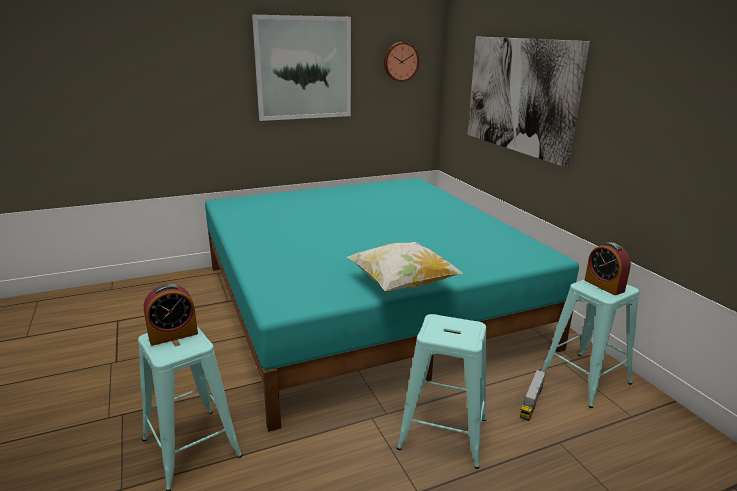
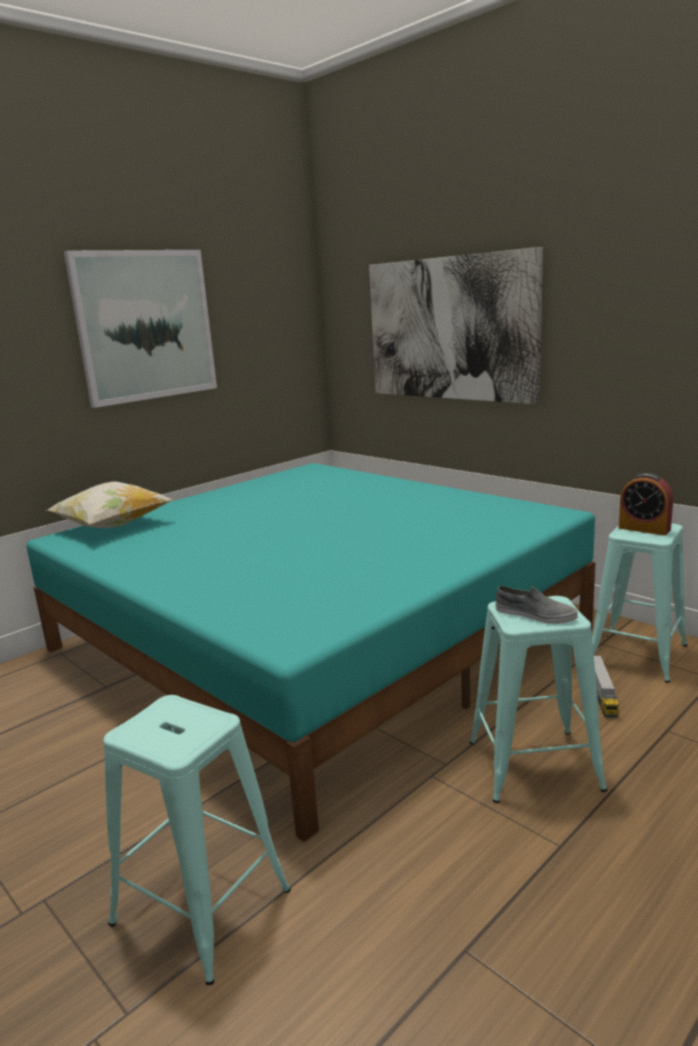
camera: 20 degrees left, 5 degrees down
(173, 335) = (161, 720): alarm clock -> none
(400, 61) = (268, 308): wall clock -> none
(401, 284) = (422, 578): pillow -> pillow (113, 527)
(448, 331) = (535, 615): none -> grey shoe

